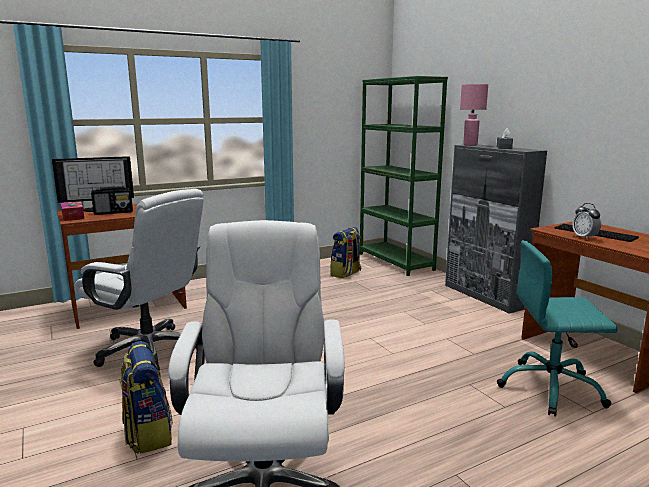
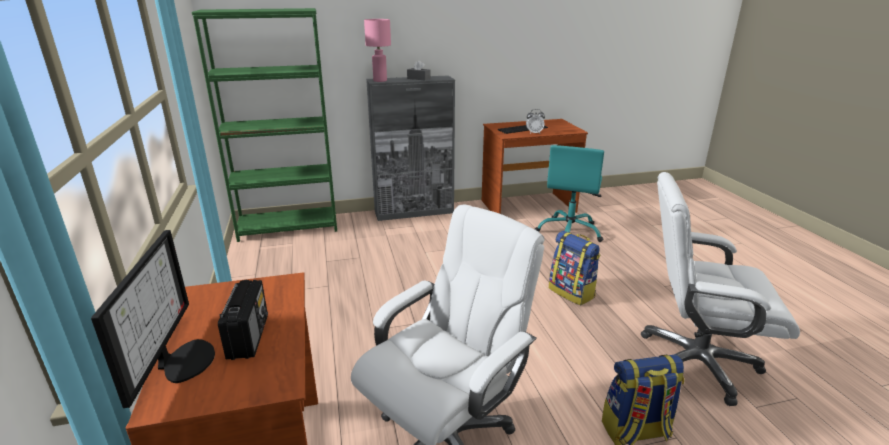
camera: 75 degrees left, 10 degrees up
(73, 216) = (241, 387): tissue box -> none
(346, 274) = (297, 261): backpack -> backpack (572, 293)

